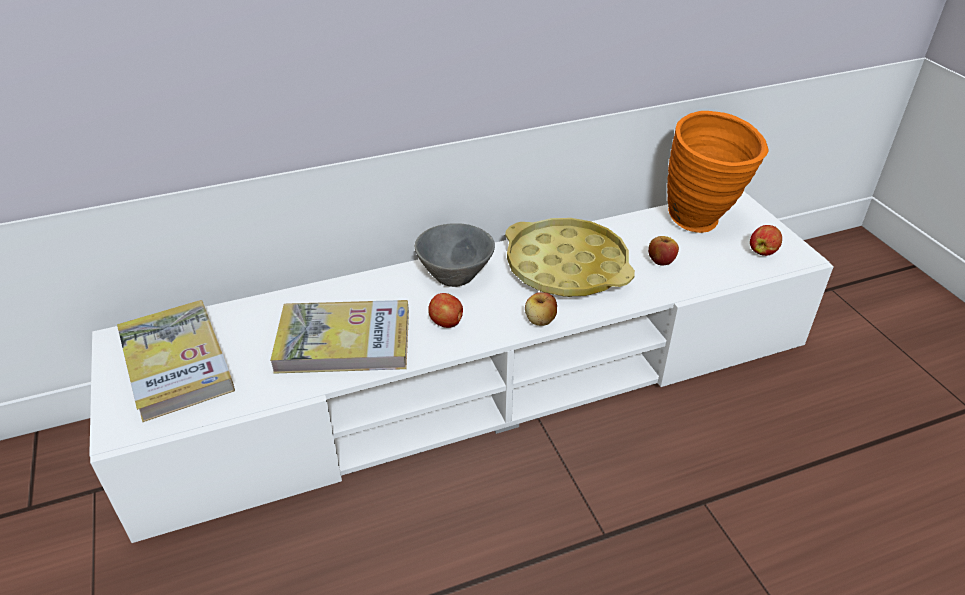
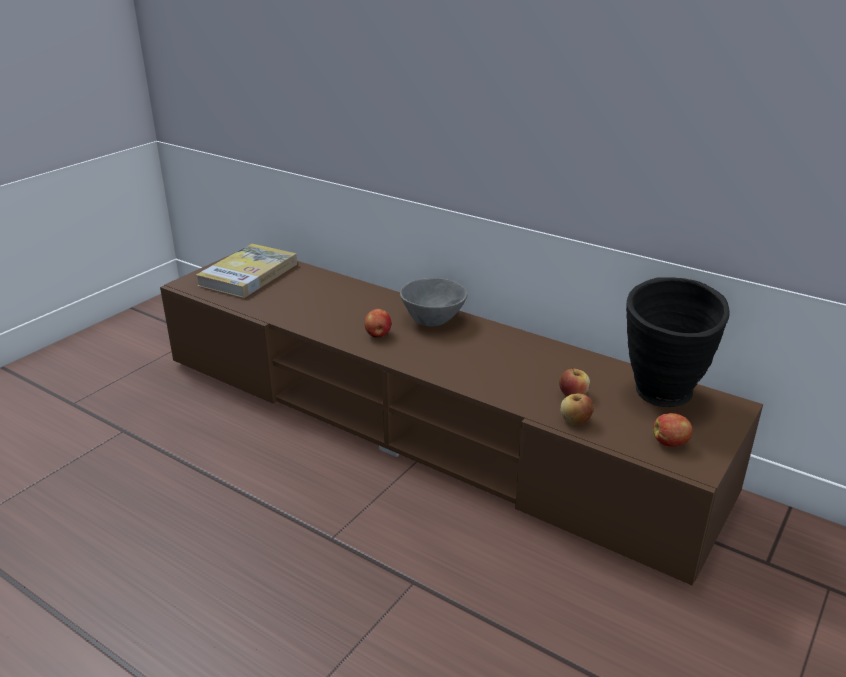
camera: 55 degrees right, 10 degrees down
(344, 341) = (319, 310): book -> none
(484, 381) = (424, 423): white tv stand -> brown tv stand
(540, 320) = (424, 367): apple -> apple (575, 421)
(566, 266) = (503, 356): yellow tray -> none
(702, 224) = (662, 399): orange vase -> black vase

